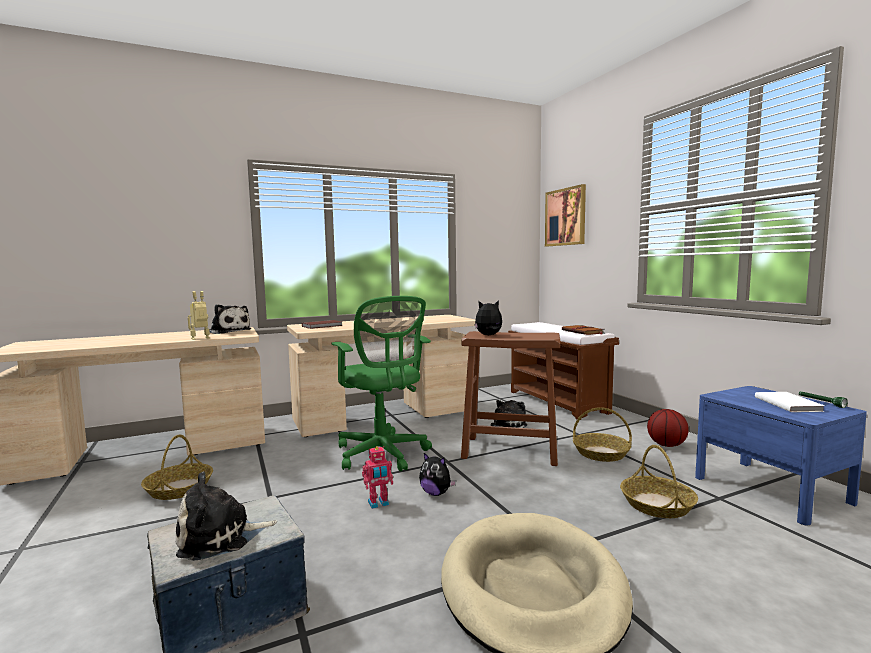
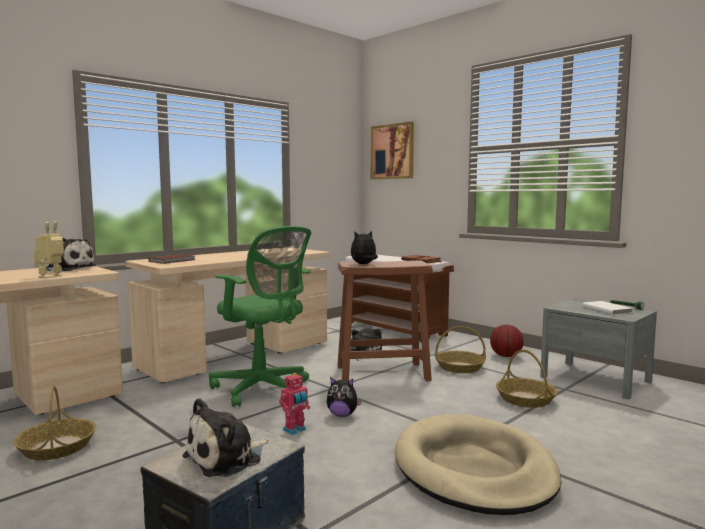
camera: 20 degrees left, 0 degrees up
(770, 490) = (595, 379): blue nightstand -> grey nightstand

